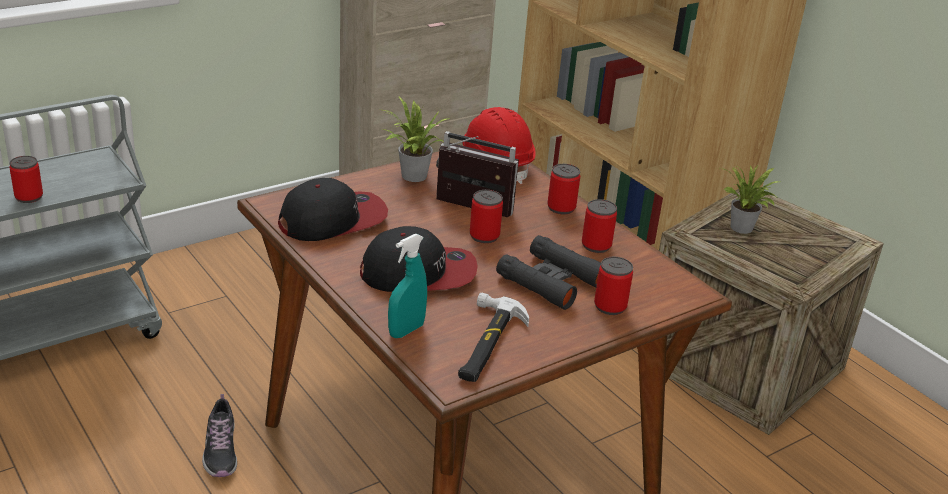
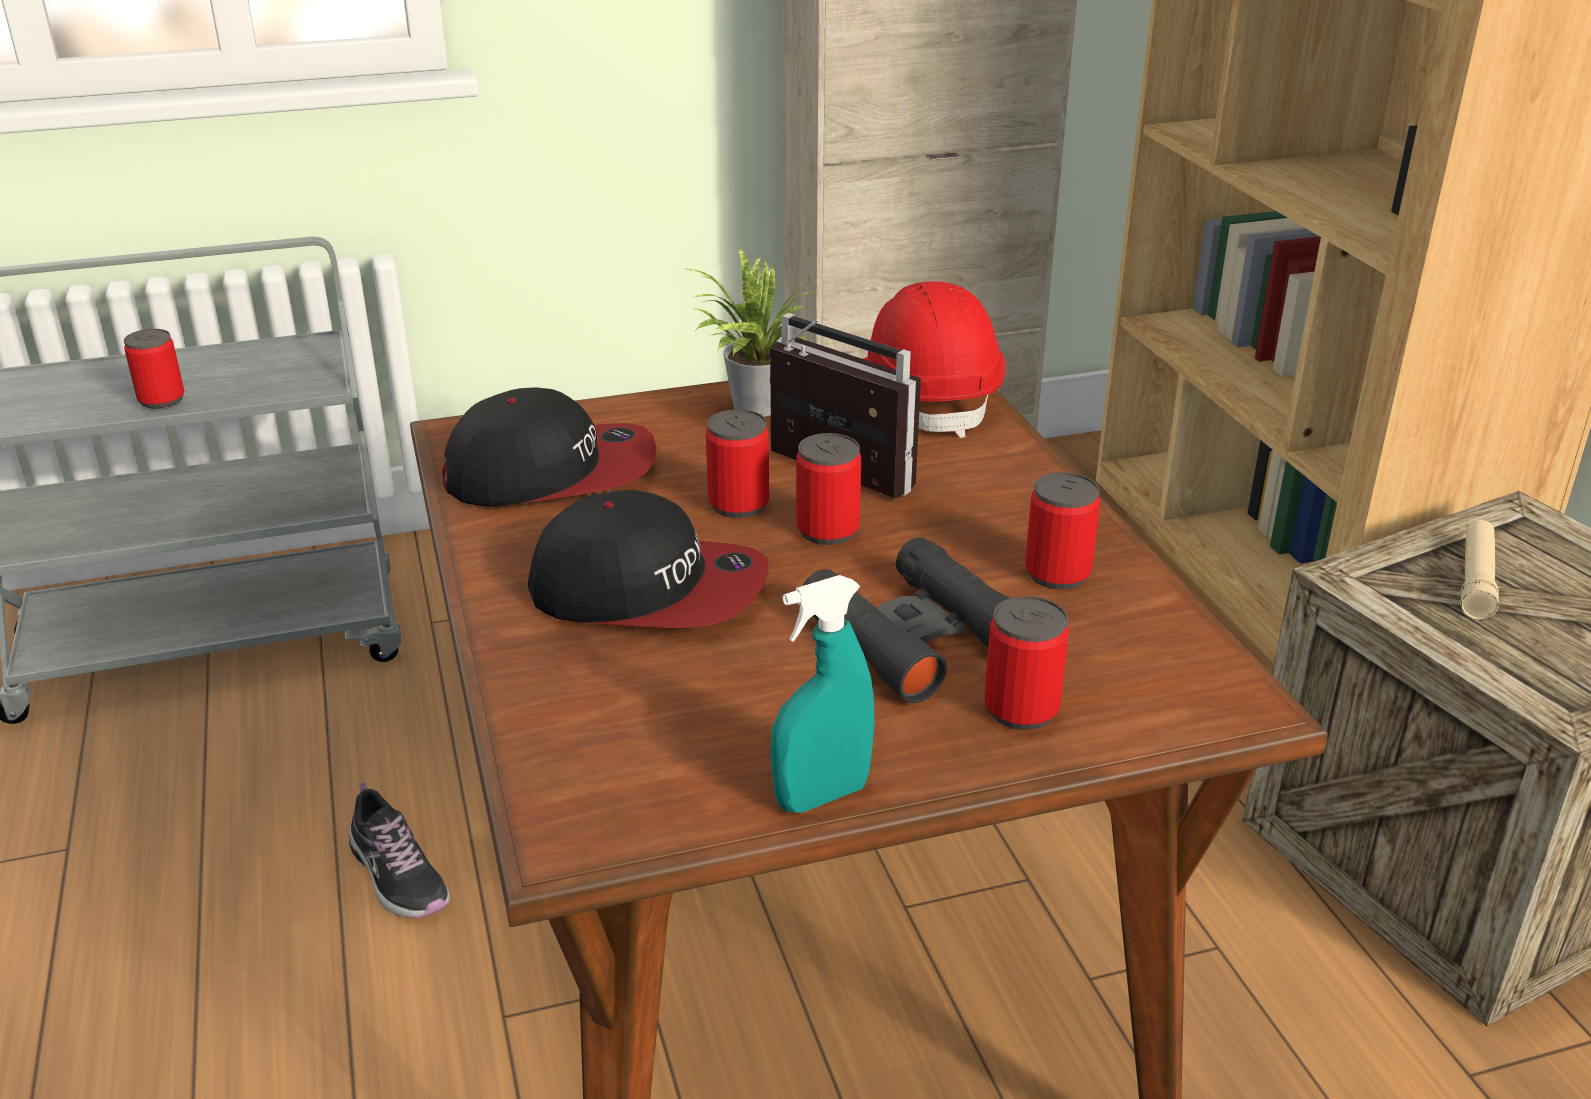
camera: 20 degrees right, 0 degrees up
(221, 450) = (398, 876): shoe -> shoe turned 45 degrees counterclockwise
(406, 330) = (547, 705): turquoise spray bottle -> turquoise spray bottle (822, 796)
(486, 343) = (697, 756): hammer -> none
(561, 208) = (1021, 490): can -> can (738, 504)
(742, 229) = (1476, 580): potted plant -> beige flashlight

